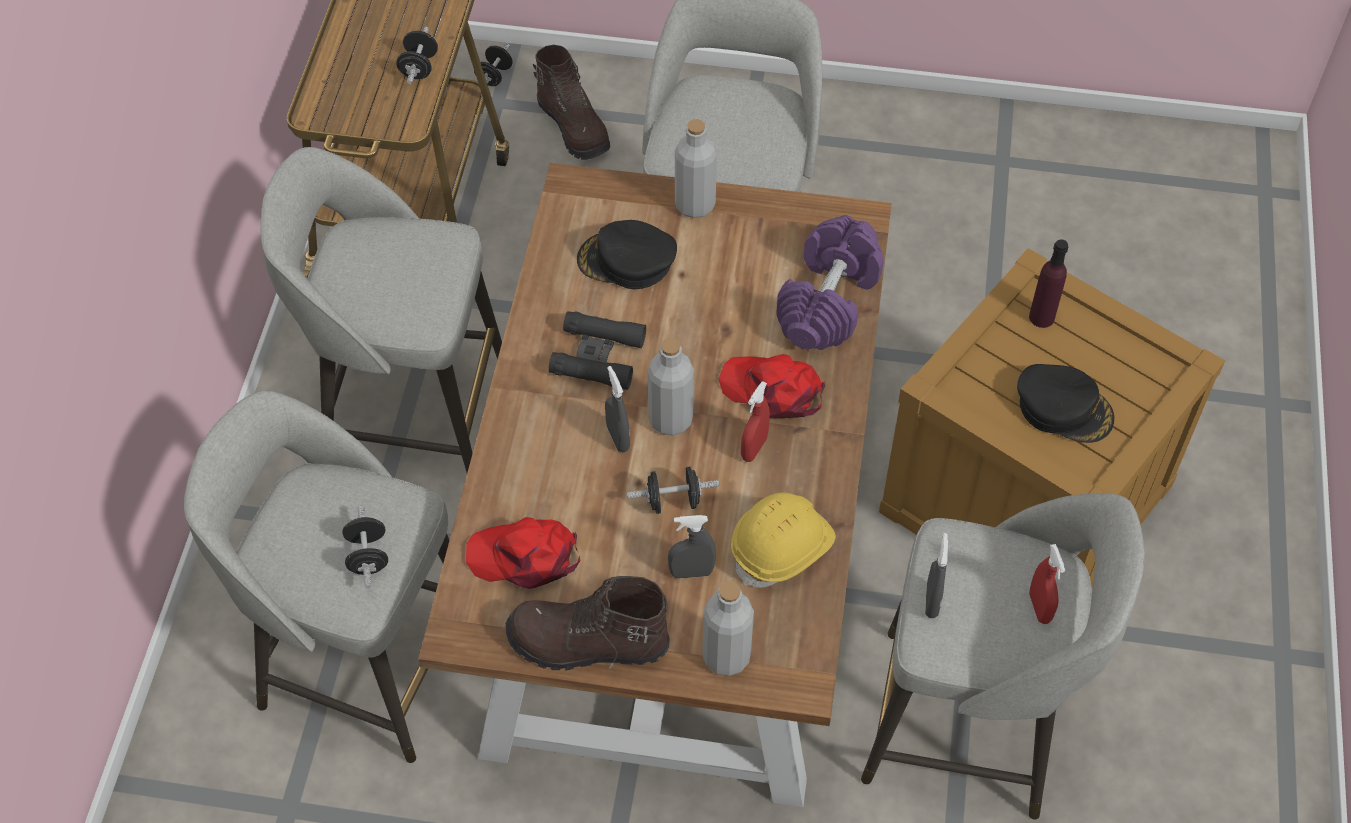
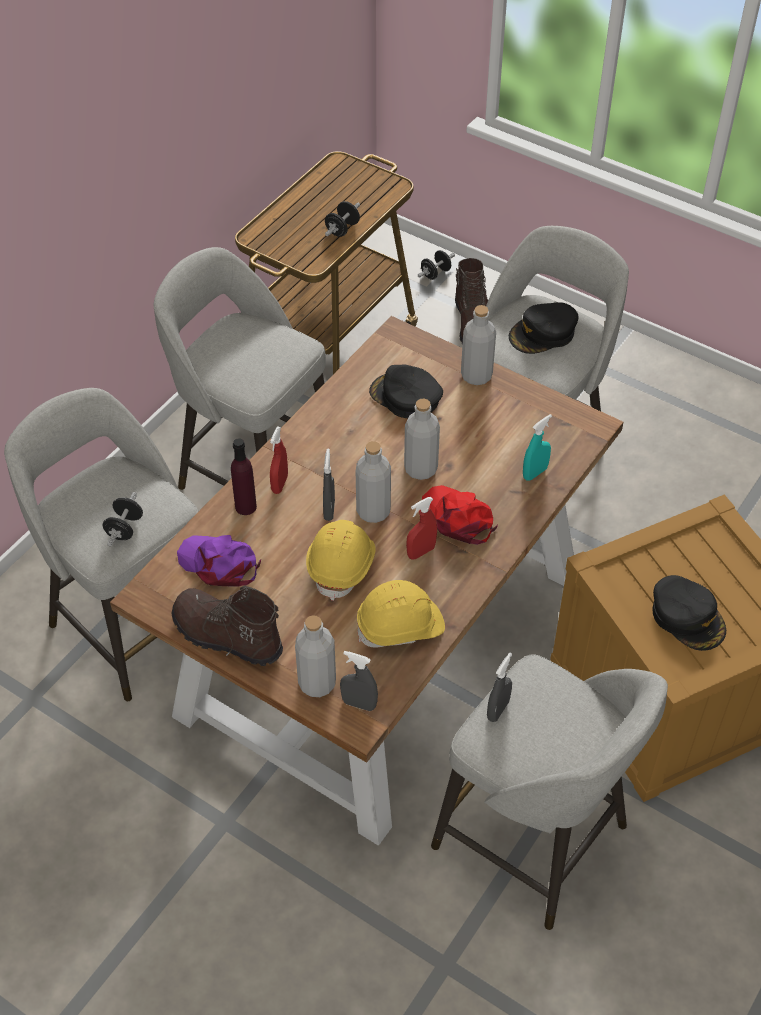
camera: 25 degrees right, 5 degrees down
(525, 556) = (219, 564): red cap -> purple cap
(598, 356) = (347, 452): black binoculars -> none
(673, 501) = (342, 566): black dumbbell -> yellow hard hat
(691, 572) = (326, 618): grey spray bottle -> grey spray bottle (359, 704)
(696, 345) = (420, 469): none -> grey bottle
(732, 123) = (543, 334): none -> black cap
(828, 302) = (535, 473): purple dumbbell -> turquoise spray bottle
(1039, 607) = (577, 746): red spray bottle -> red spray bottle (279, 484)
(1041, 317) = (708, 547): purple bottle -> purple bottle (245, 506)

